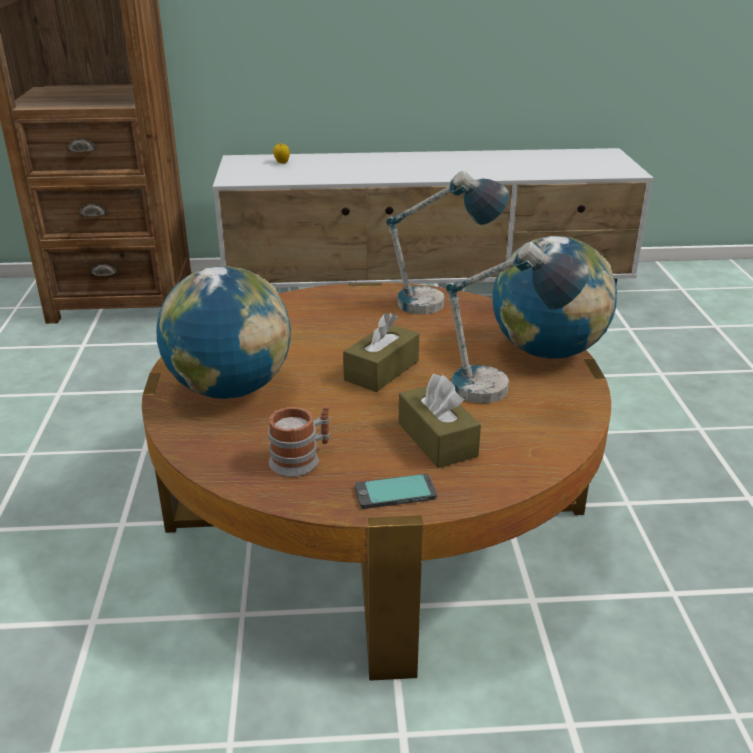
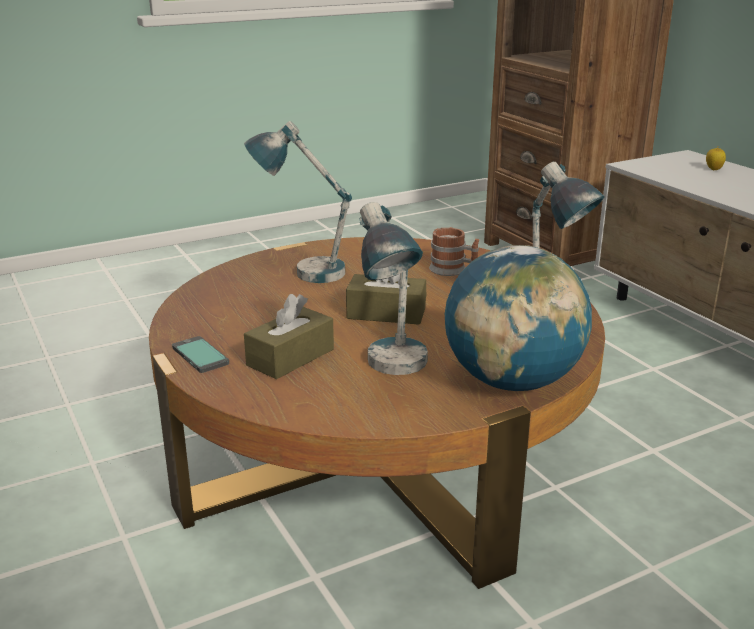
camera: 65 degrees right, 5 degrees down
(230, 389) = (302, 269): globe -> table lamp
(301, 459) = (225, 314): mug -> mug (453, 270)

